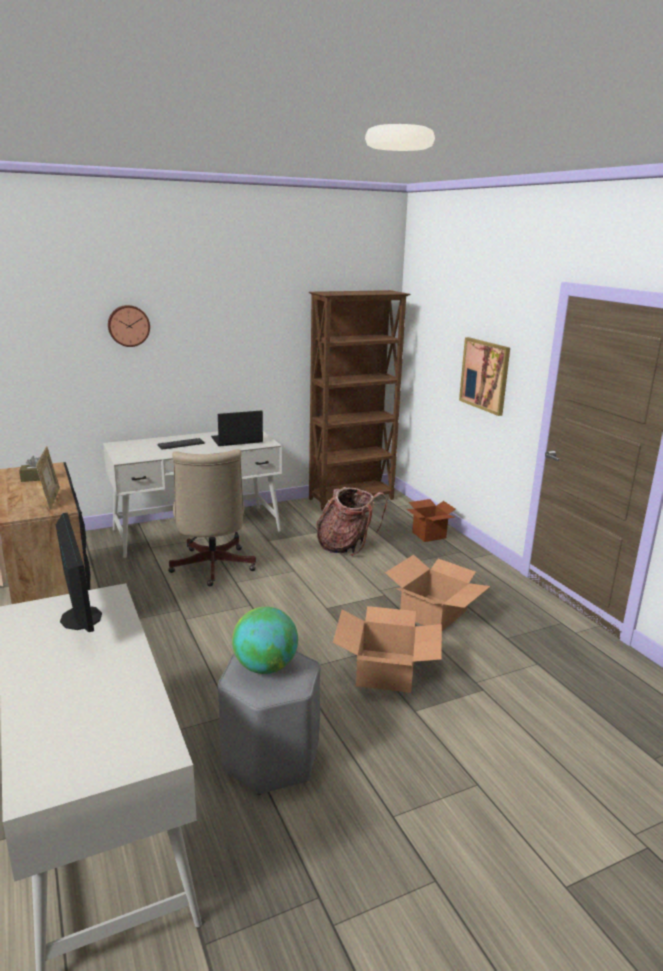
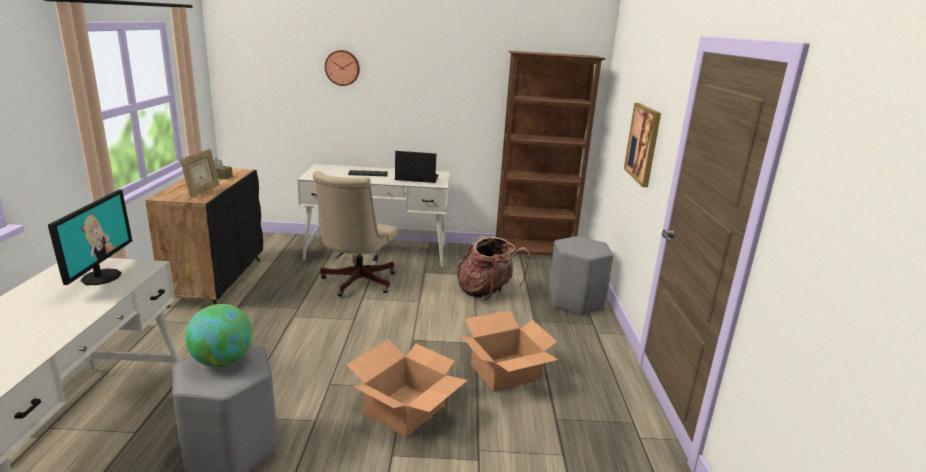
camera: 25 degrees right, 0 degrees up
(429, 535) = (575, 301): cardboard box -> grey stool

